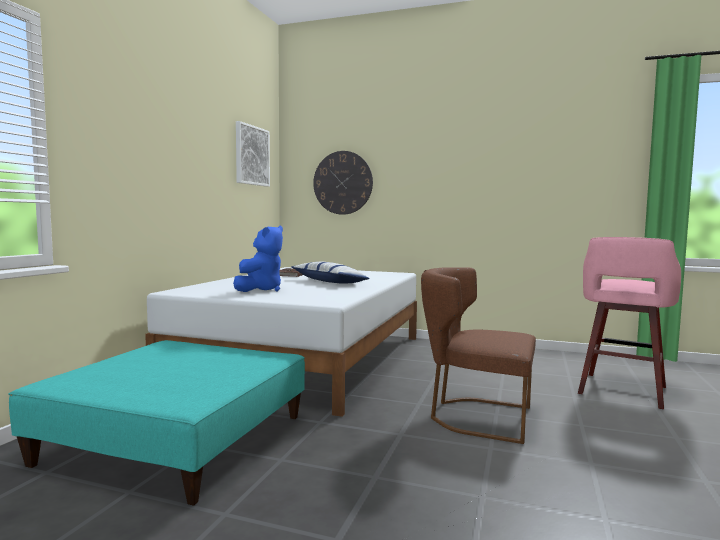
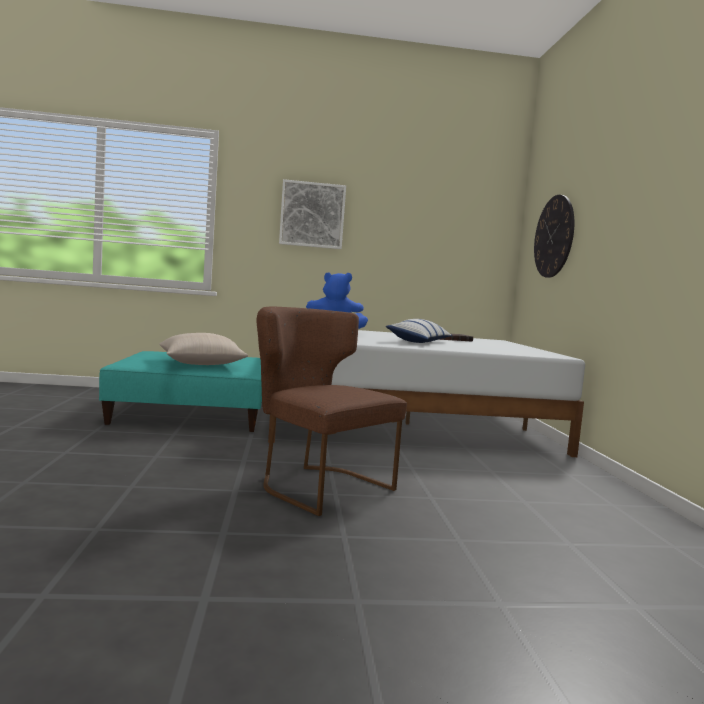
camera: 65 degrees right, 0 degrees up
(220, 366) = (201, 364): none -> beige pillow
(252, 155) = (460, 212): picture -> picture (312, 215)
(475, 416) = (316, 485): brown chair -> brown chair turned 45 degrees counterclockwise
(621, 391) = (551, 581): pink stool -> none

